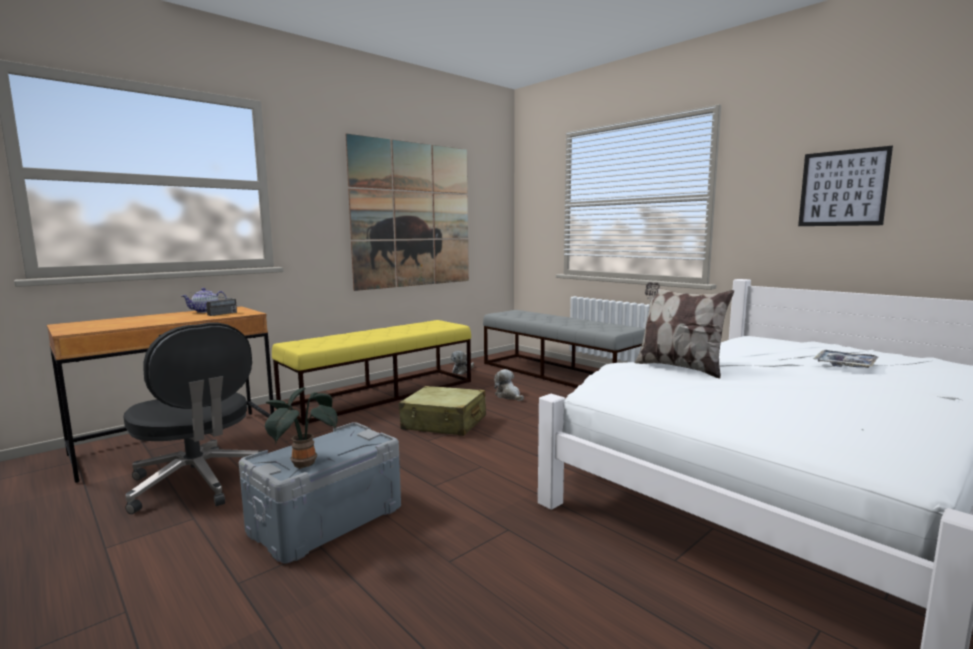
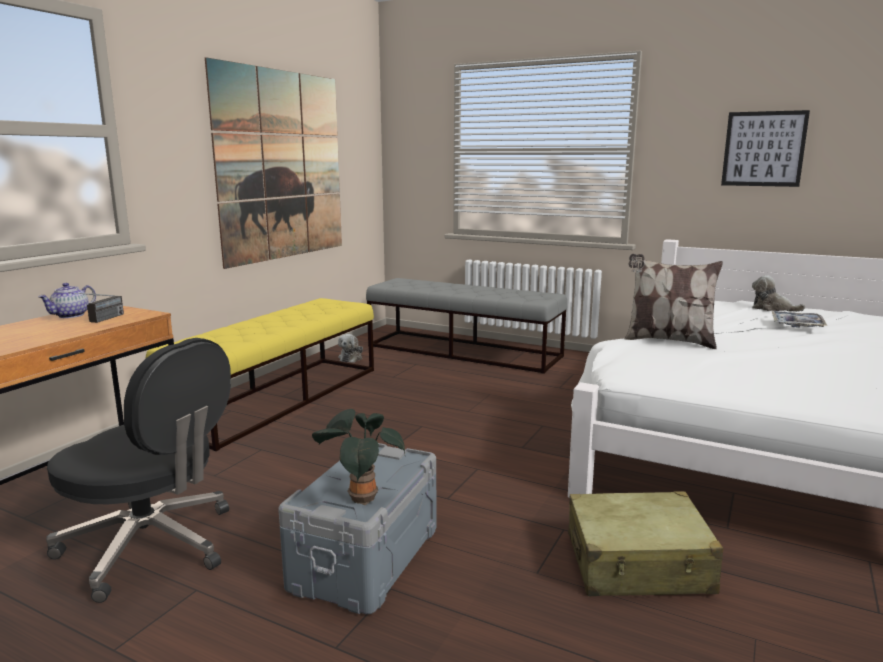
camera: 20 degrees left, 5 degrees up
(444, 423) = (391, 425): beige suitcase -> beige suitcase (638, 564)
(508, 396) = (433, 383): plush toy -> plush toy (772, 308)

